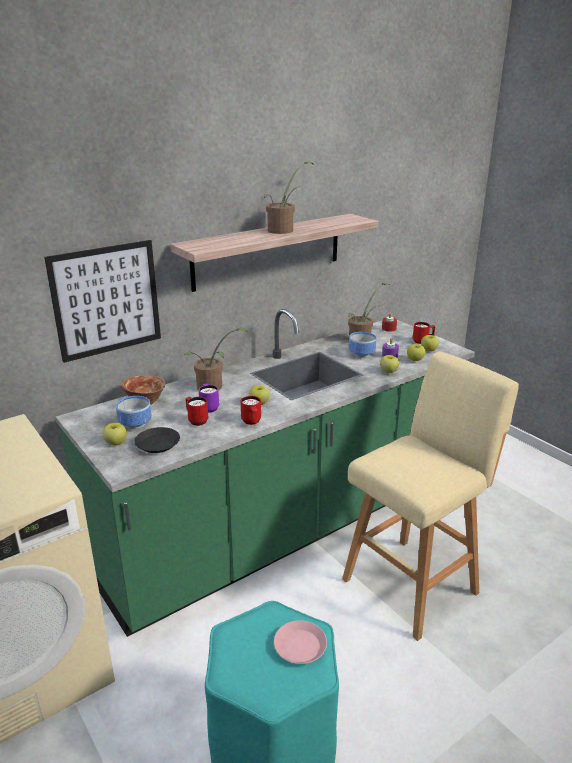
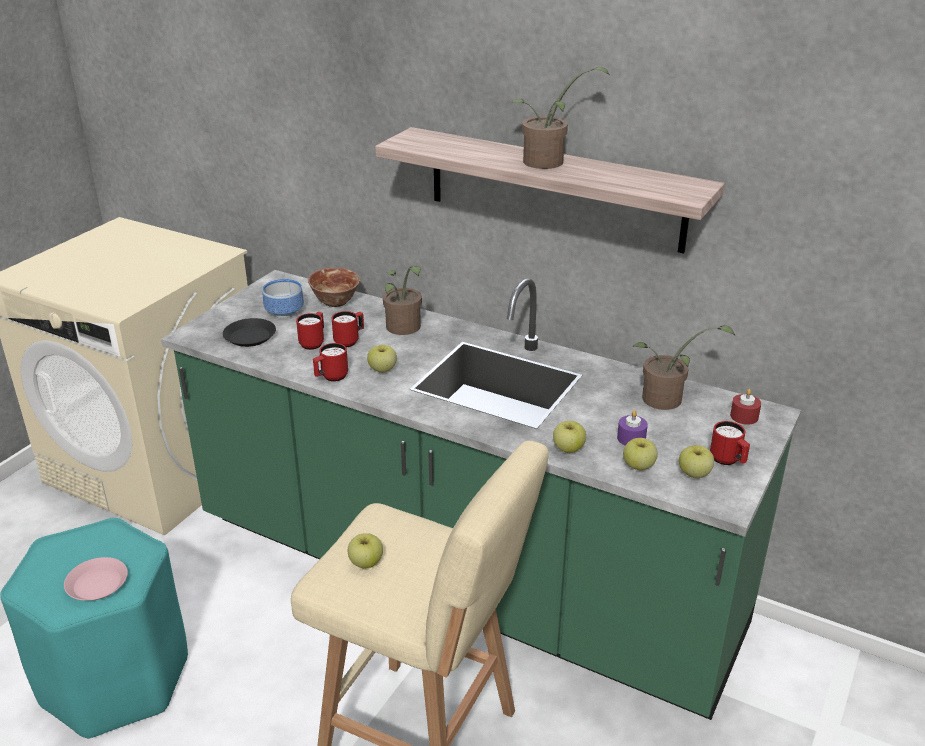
camera: 65 degrees right, 5 degrees up
(106, 300) = (336, 167): picture -> none
(116, 443) = (239, 315): apple -> apple (365, 562)
(208, 407) = (349, 341): purple mug -> red mug
(361, 354) = (607, 411): bowl -> none

